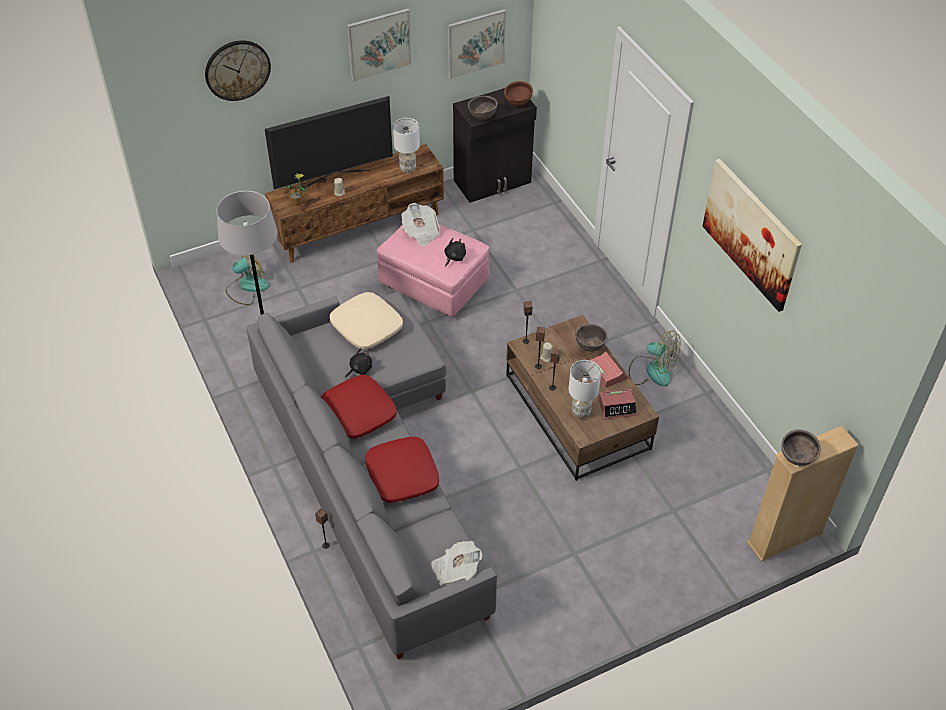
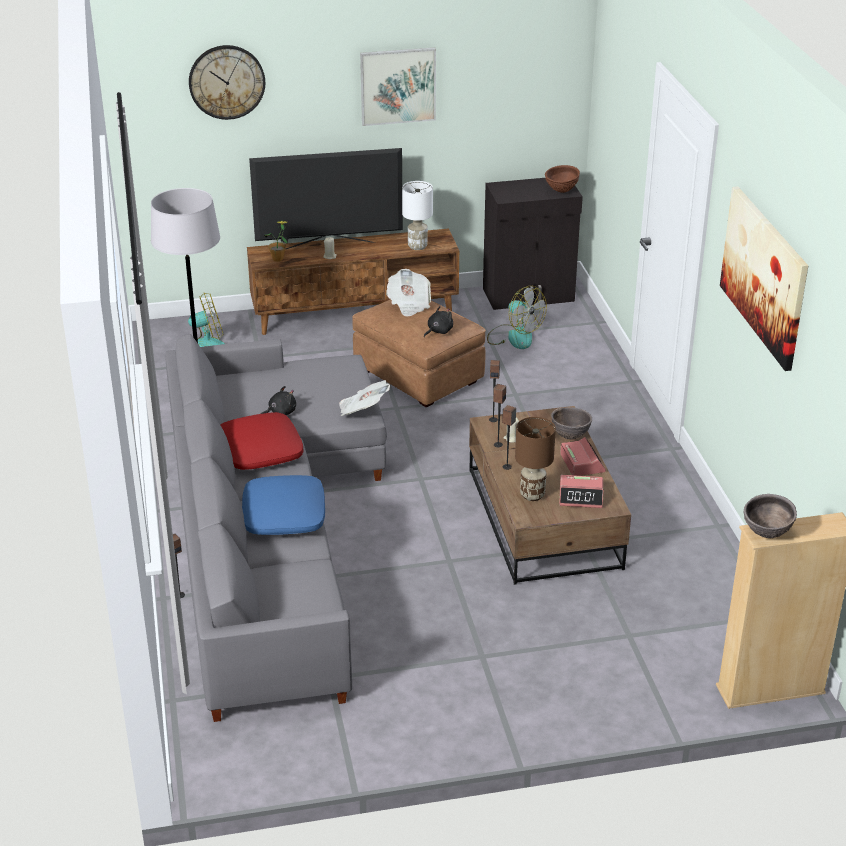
camera: 15 degrees right, 15 degrees down
(366, 327) = (306, 377): beige pillow -> none
(402, 475) = (283, 515): red pillow -> blue pillow
(433, 284) = (418, 376): pink ottoman -> brown ottoman
(455, 570) = (305, 614): newspaper -> newspaper (363, 410)
(476, 43) = (518, 111): picture -> none
(482, 117) = (514, 197): brown bowl -> none
(581, 412) = (533, 495): white table lamp -> brown table lamp
(652, 370) = (655, 493): fan -> fan (514, 336)

